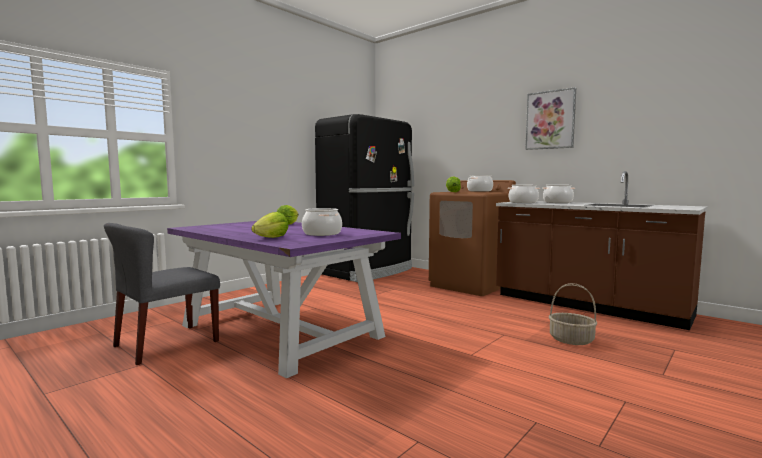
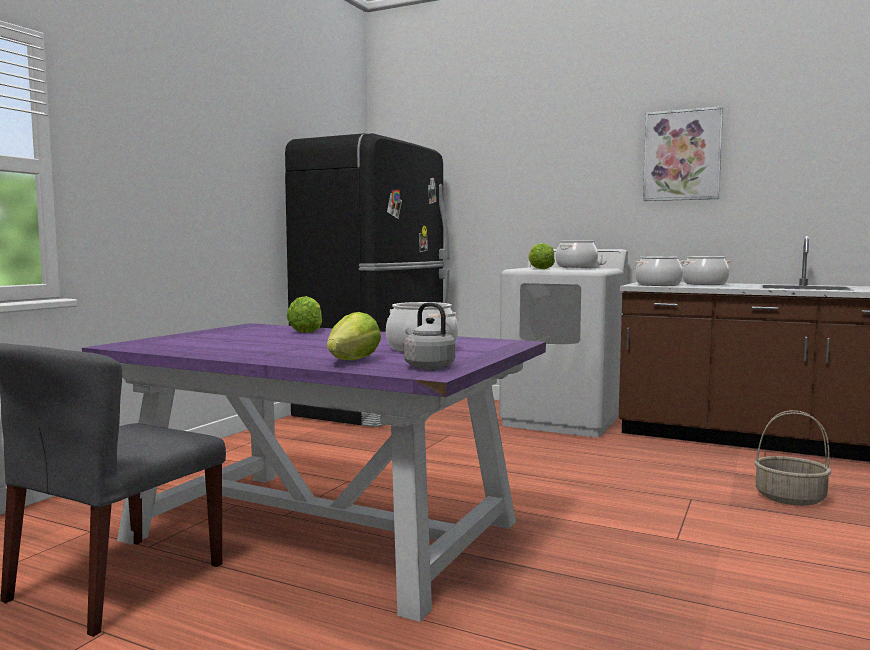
camera: 15 degrees left, 0 degrees up
(300, 241) = (427, 366): none -> grey kettle
(471, 285) = (563, 420): brown washing machine -> white washing machine

